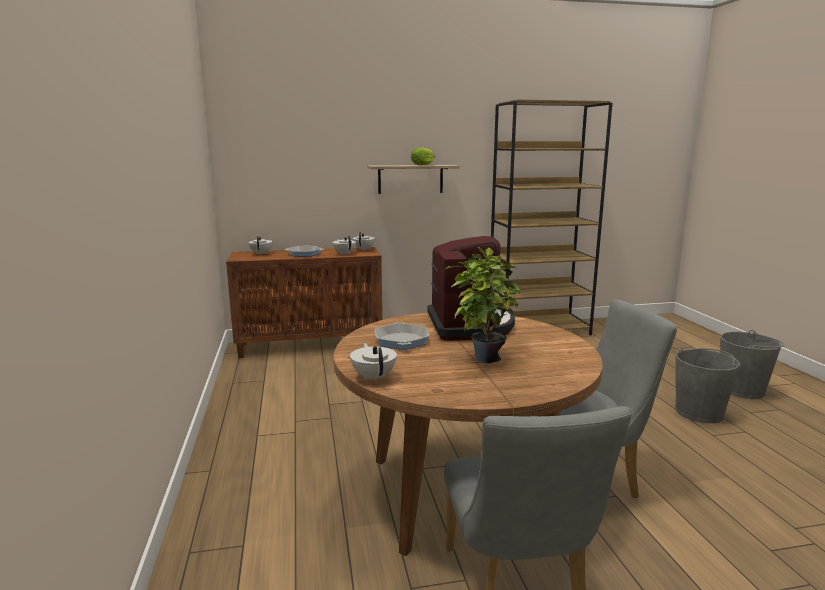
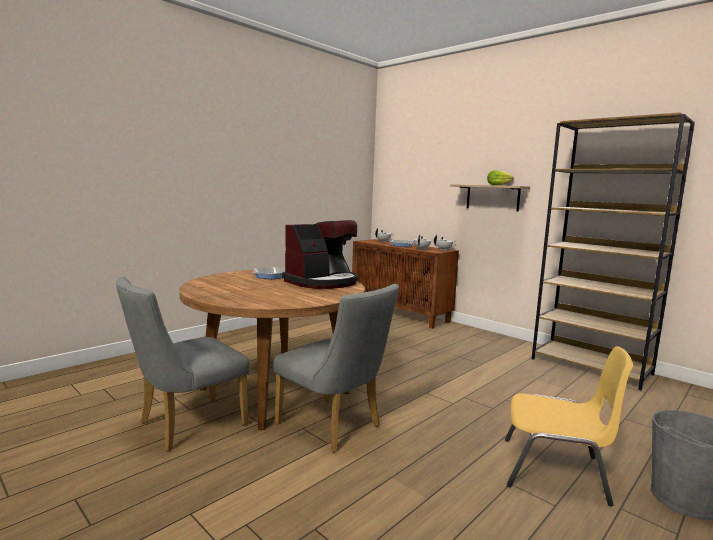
camera: 55 degrees right, 5 degrees down
(374, 377) = (209, 278): white teapot -> none
(482, 357) = (264, 288): potted plant -> none
(699, 412) = (555, 471): grey bucket -> yellow chair

